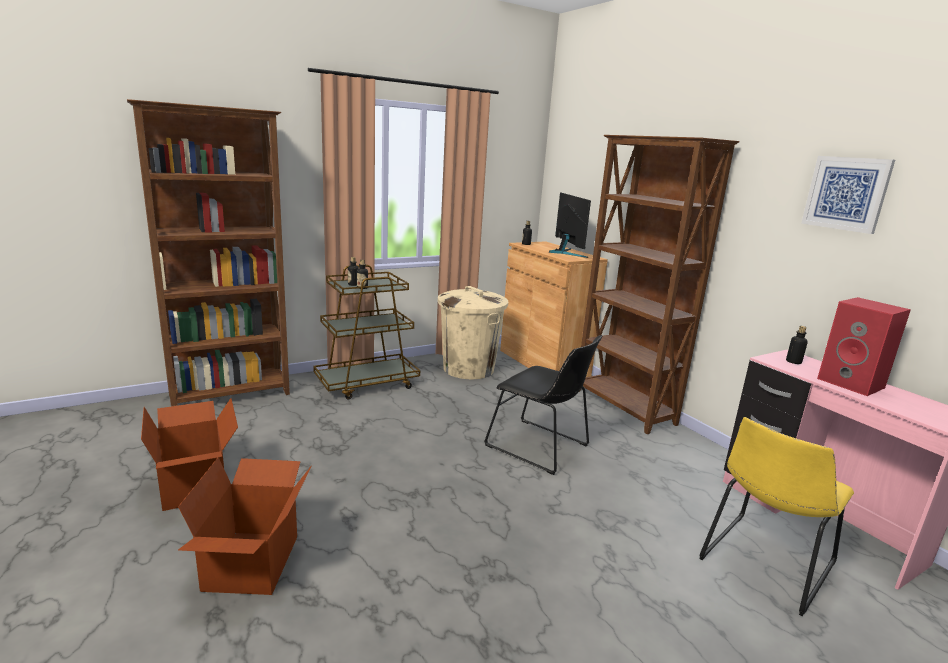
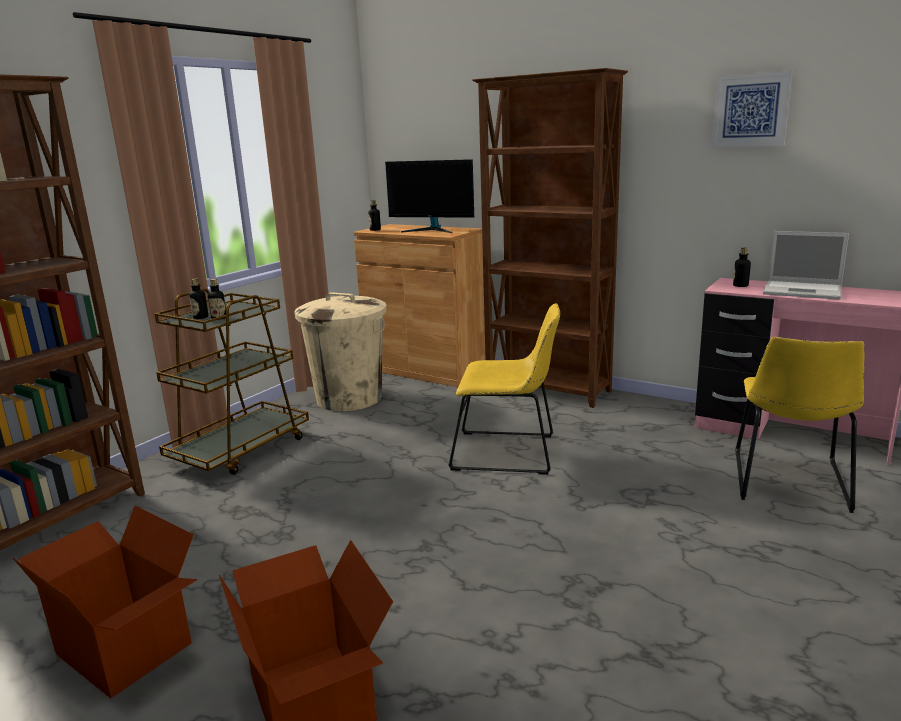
camera: 25 degrees left, 0 degrees up
(540, 447) = (509, 453): black chair -> yellow chair
(566, 252) = (432, 230): monitor -> monitor turned 150 degrees clockwise
(852, 383) = (804, 291): red speaker -> laptop

